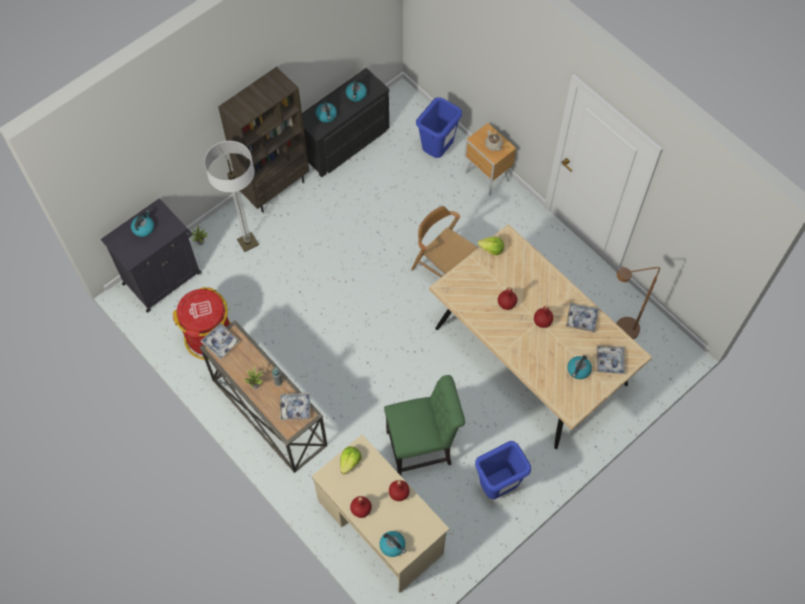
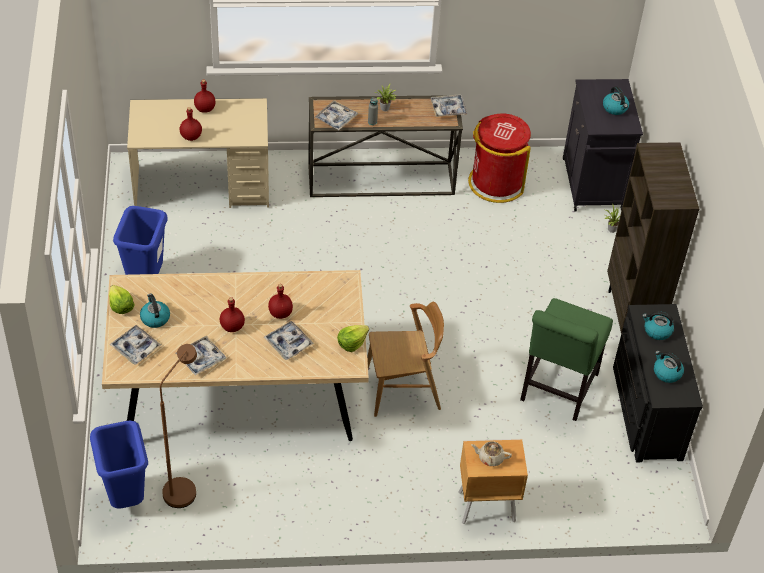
camera: 125 degrees right, 15 degrees down
(248, 242) = (580, 261): floor lamp -> none
(350, 462) = (252, 125): lettuce -> lettuce (120, 306)
(393, 545) = (154, 109): kettle -> none
(422, 447) = (238, 255): green chair -> green chair (557, 390)
(437, 151) = (563, 484): blue trash can -> blue trash can (125, 498)
(524, 282) = (288, 343): none -> tray

